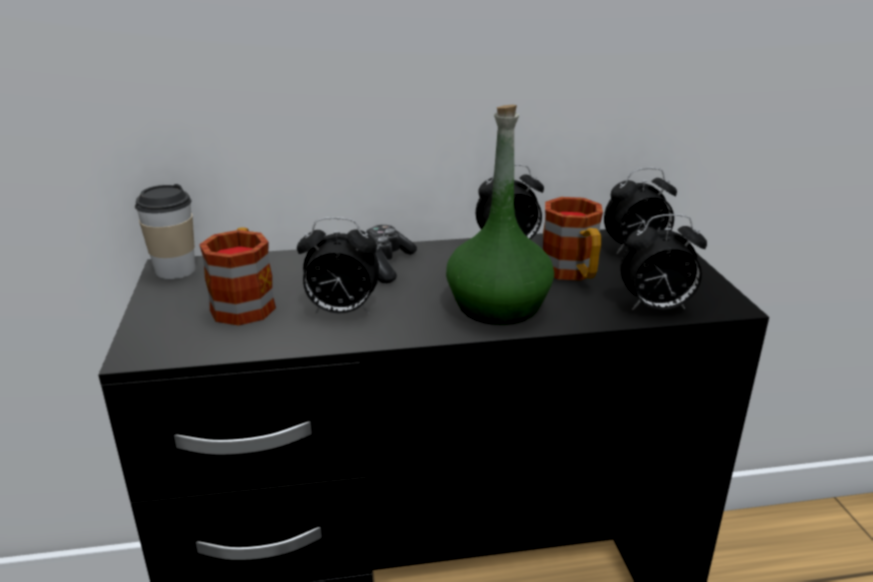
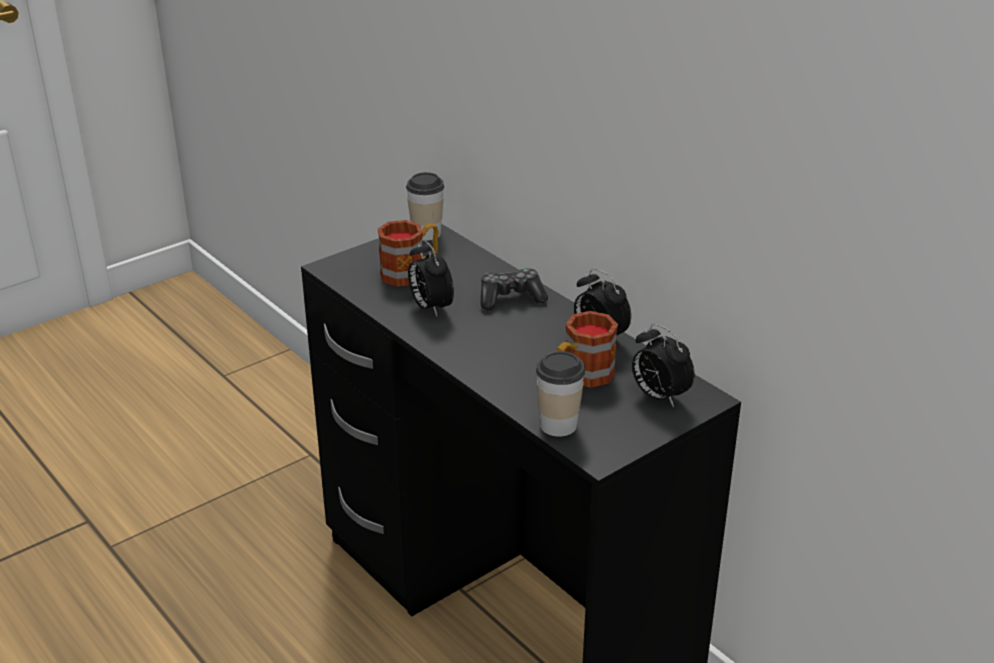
camera: 60 degrees right, 5 degrees up
(497, 306) = (494, 360): green bottle -> none
(656, 308) = (558, 425): alarm clock -> cup

